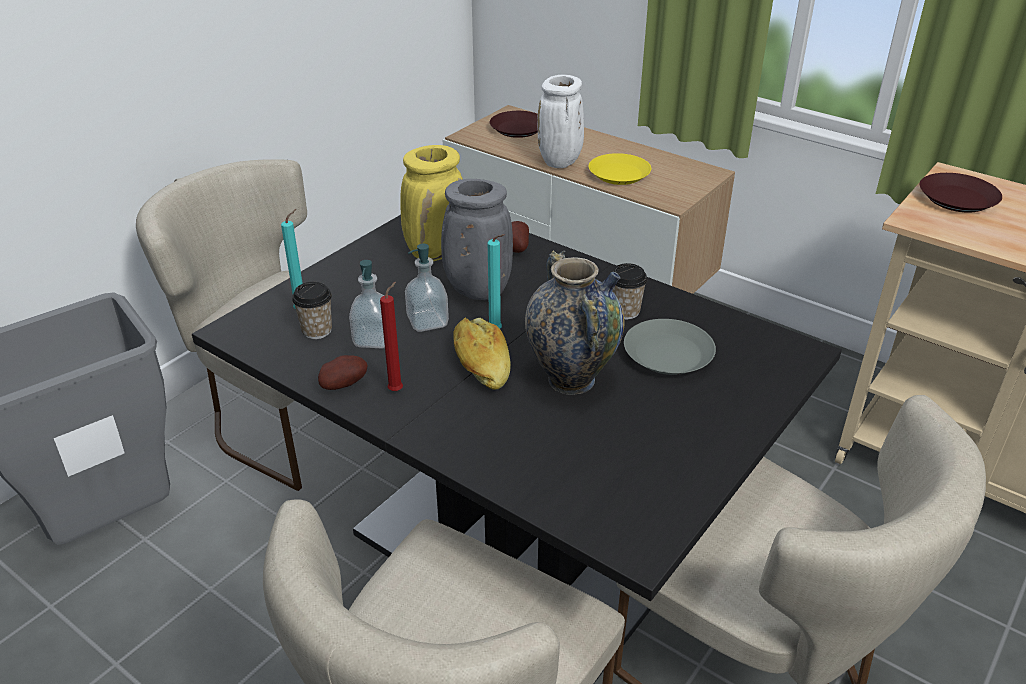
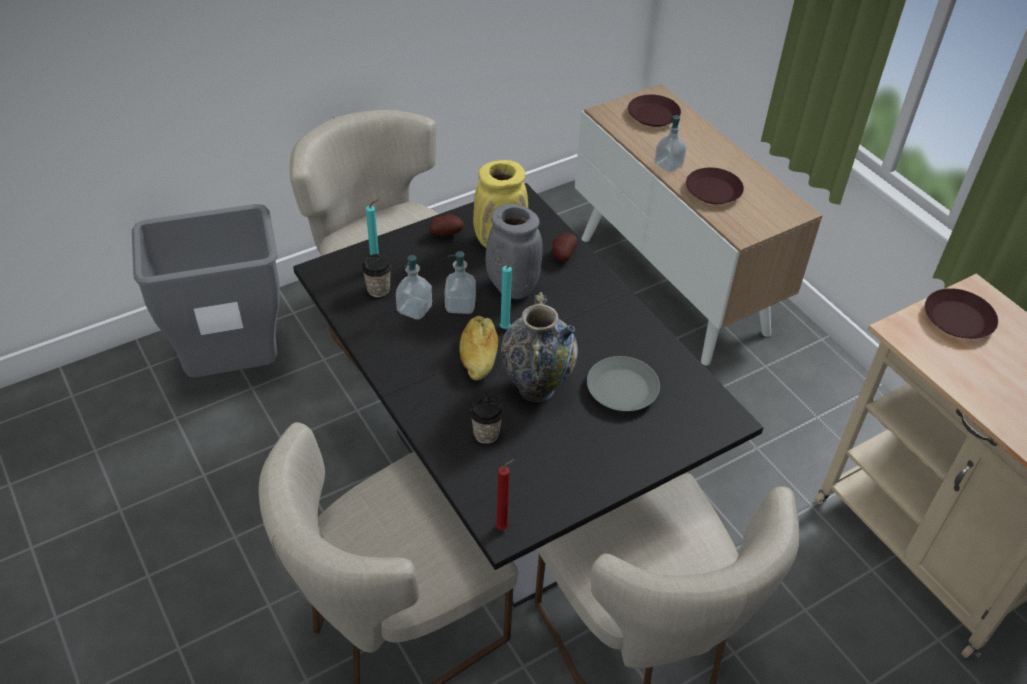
camera: 20 degrees right, 10 degrees up
(343, 385) = (375, 342): potato -> potato (447, 233)
(397, 390) = (410, 358): red candle -> red candle (503, 527)
(560, 163) = (668, 165): white vase -> soap dispenser
(619, 175) = (713, 191): yellow plate -> brown plate
(625, 311) = (613, 340): cup -> cup (486, 434)

